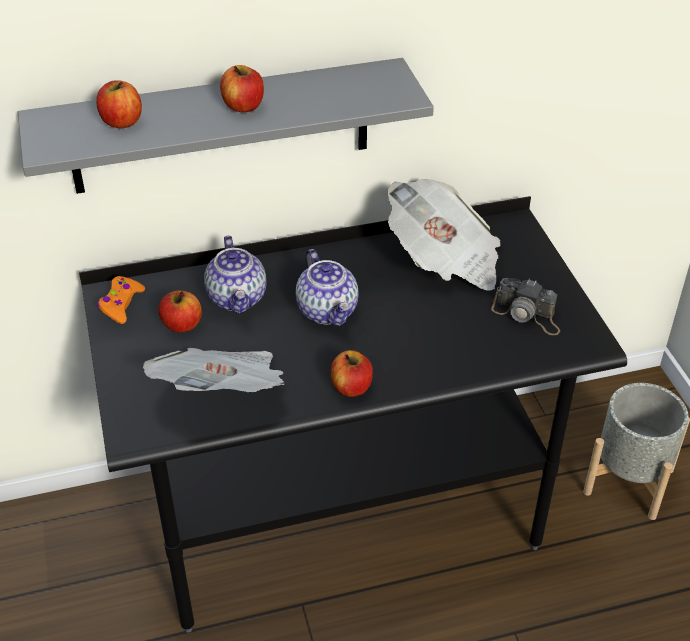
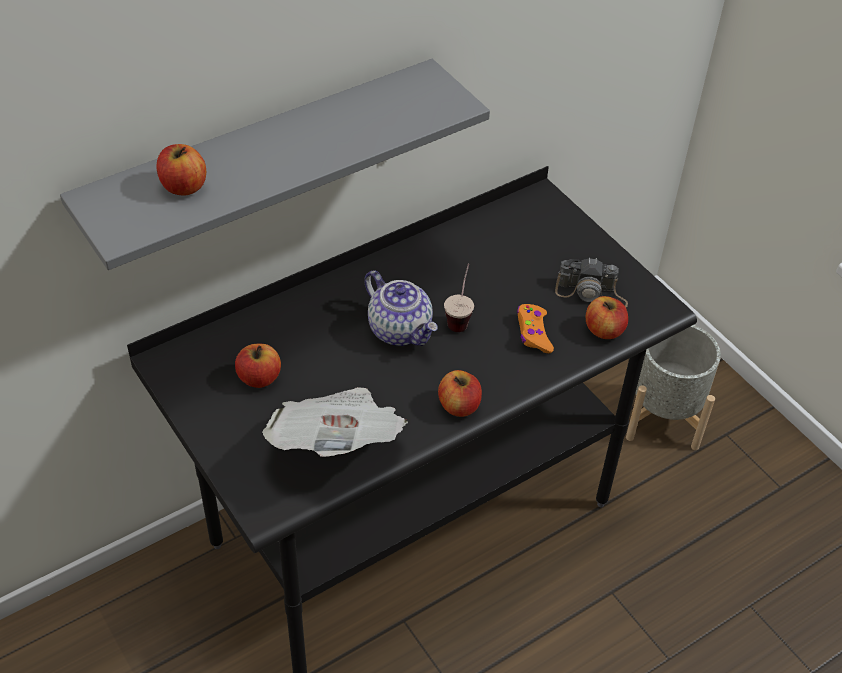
camera: 20 degrees left, 5 degrees up
(121, 304) = (184, 370): orange game controller -> orange game controller (533, 333)
(238, 298) = (303, 336): teapot -> none
(243, 106) = (301, 144): apple -> apple (604, 330)
(389, 311) = (460, 316): none -> cup
(444, 260) = (490, 251): newspaper -> none

